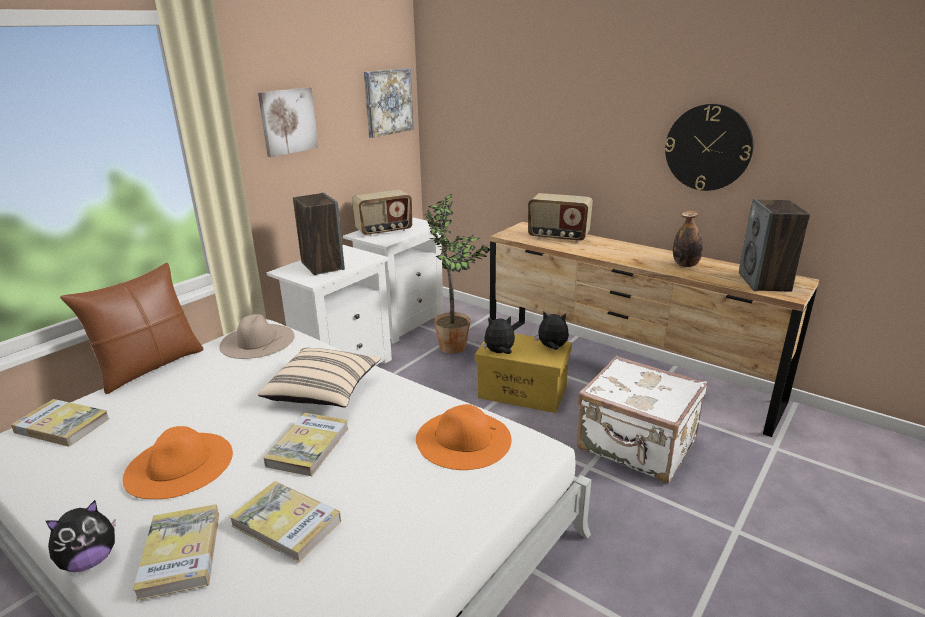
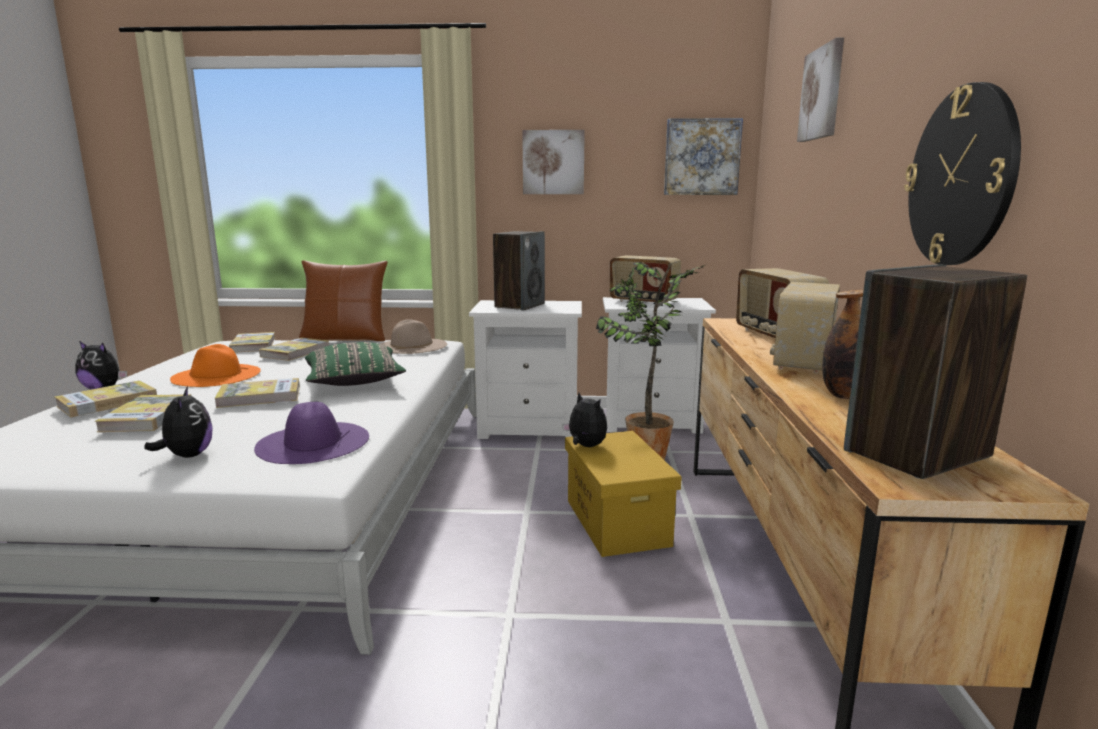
camera: 55 degrees right, 10 degrees down
(161, 403) = (295, 352): none -> book
(324, 392) = (354, 382): beige pillow -> green pillow
(463, 439) = (313, 442): orange hat -> purple hat
(534, 71) = (822, 93): none -> picture
(552, 348) = (644, 468): plush toy -> plush toy (187, 455)
(619, 251) = (802, 362): none -> radio
(636, 446) = (601, 643): white suitcase -> none

